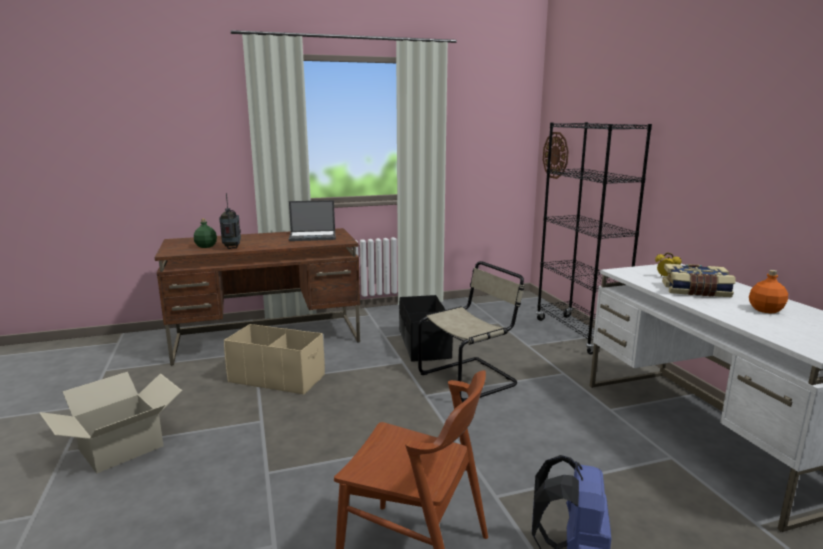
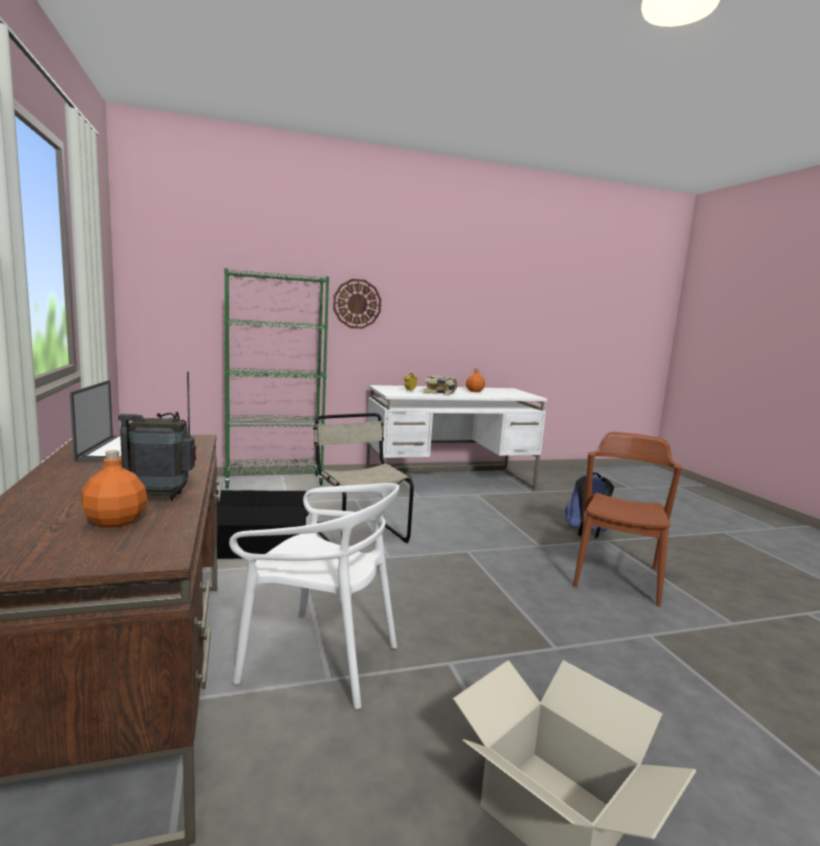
camera: 90 degrees left, 5 degrees down
(206, 246) = (116, 521): green bottle -> orange bottle
(277, 378) = (320, 659): beige storage box -> white chair
(556, 155) = (163, 305): wall clock -> wall clock (357, 304)
(578, 334) = (274, 481): black bookcase -> green bookcase

